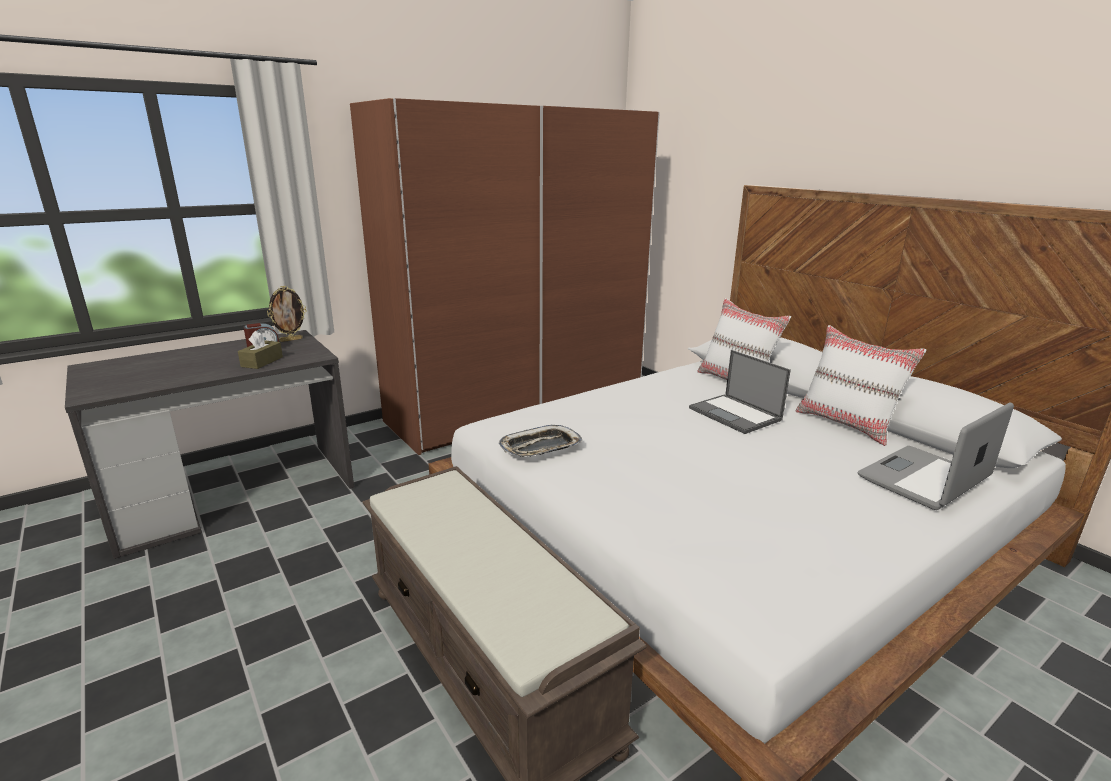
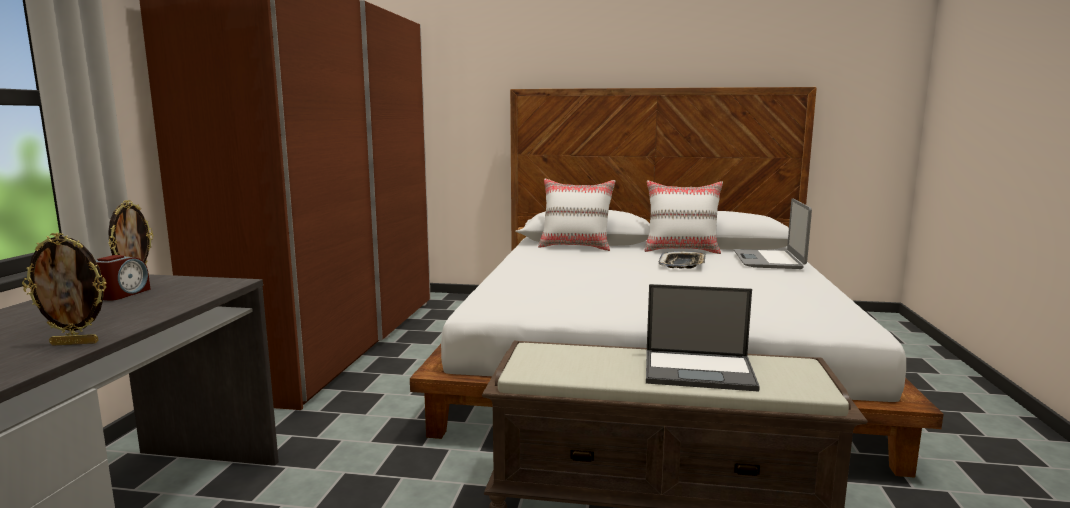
camera: 45 degrees left, 10 degrees down
(169, 381) = (75, 343): none -> picture frame
(262, 362) = (167, 301): brown tissue box -> none
(540, 447) = (558, 306): tray -> tray (682, 264)
(736, 414) = (622, 259): laptop -> laptop (700, 370)

